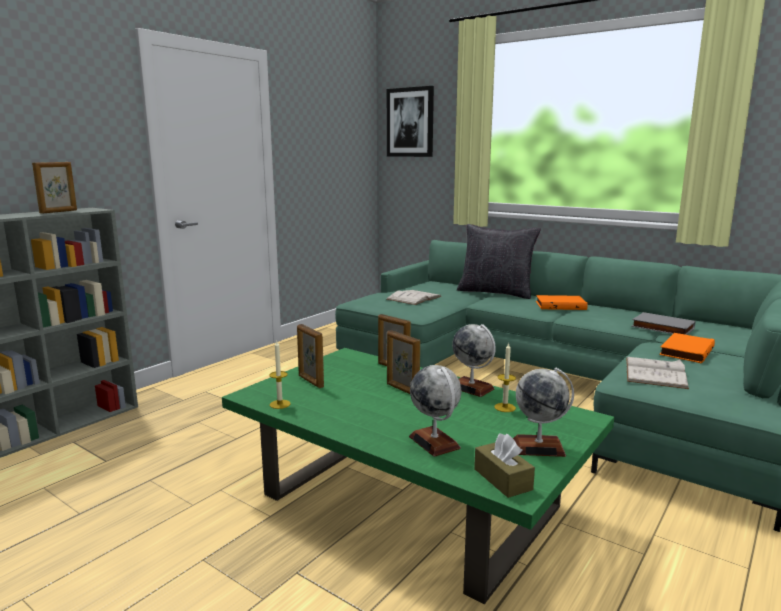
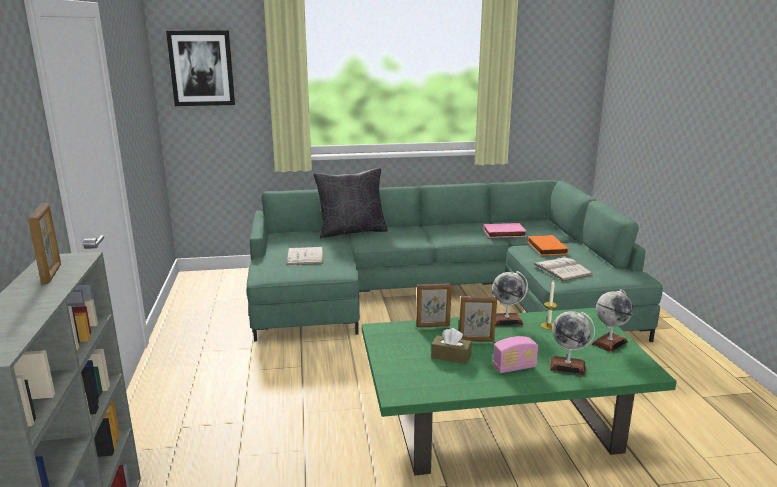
camera: 45 degrees left, 5 degrees up
(280, 404) = (435, 390): candle -> none
(310, 381) = (410, 363): picture frame -> none
(381, 420) = (514, 367): none -> radio
(502, 479) = (634, 369): brown tissue box -> brown tissue box (451, 356)
(560, 305) = (418, 231): orange book -> none
(661, 328) = (504, 233): grey book -> pink book

